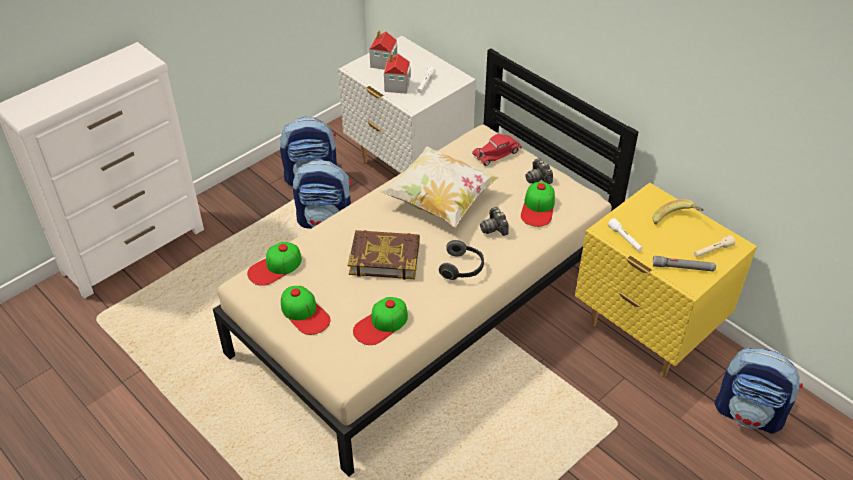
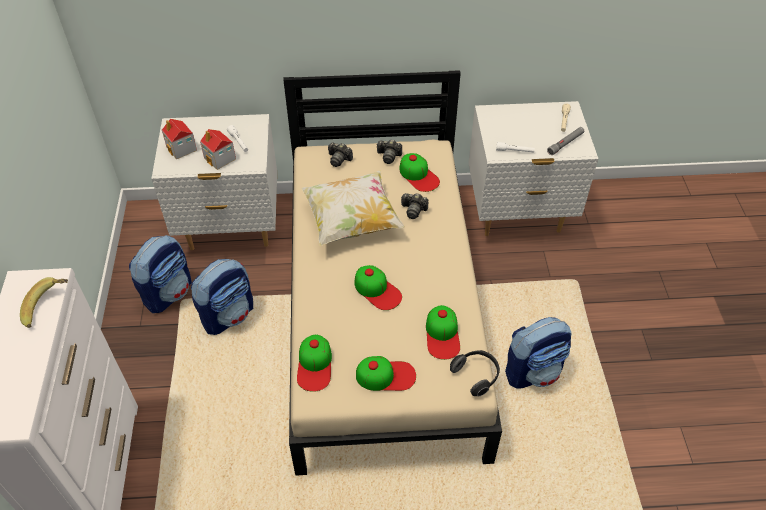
camera: 50 degrees left, 5 degrees up
(384, 258) = (377, 290): book -> cap
(462, 268) = (434, 253): headphones -> headphones (476, 375)
(497, 153) = (339, 159): red toy car -> camera
(646, 333) = (518, 214): yellow nightstand -> white nightstand
(676, 221) = (522, 118): banana -> banana (49, 308)
(749, 413) = (620, 215): backpack -> backpack (533, 371)

